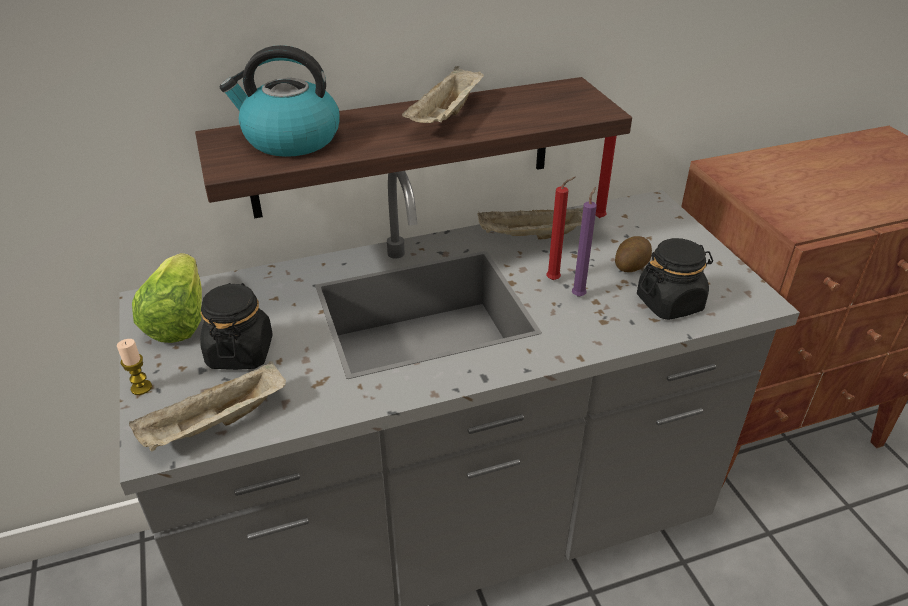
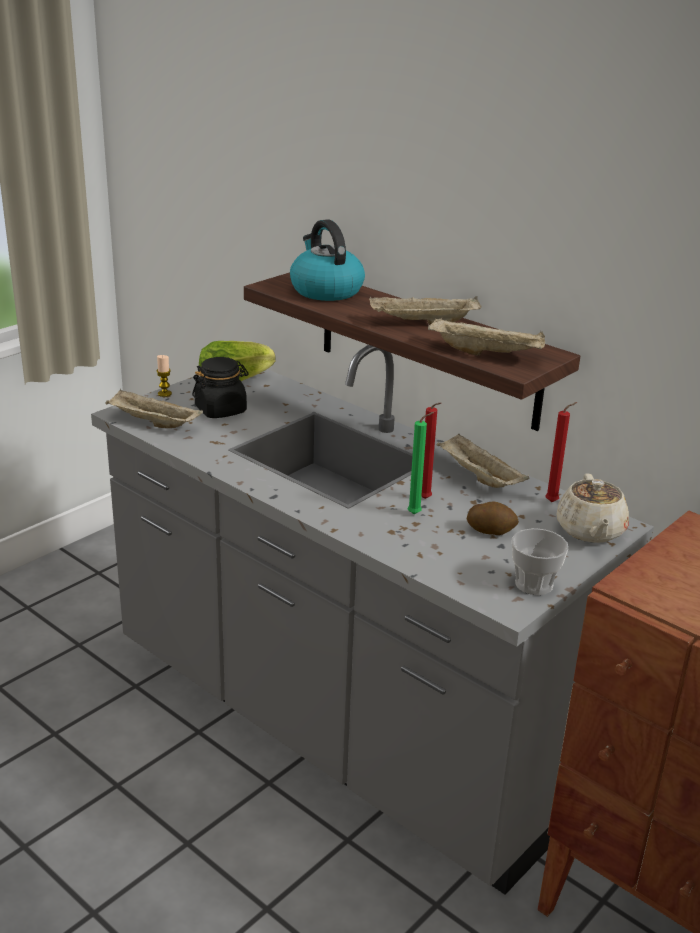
camera: 60 degrees right, 10 degrees down
(551, 111) = (487, 353): none -> beige tray
(579, 295) = (416, 514): purple candle -> green candle
(656, 218) = (590, 531): none -> beige teapot
(669, 303) = (453, 558): black jar -> none
(728, 276) = (534, 584): none -> cup

